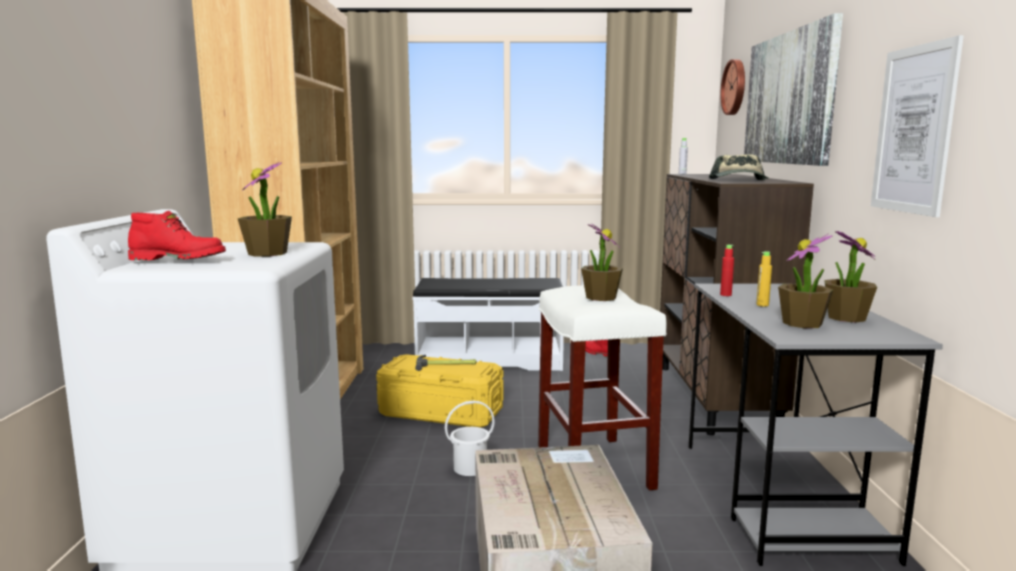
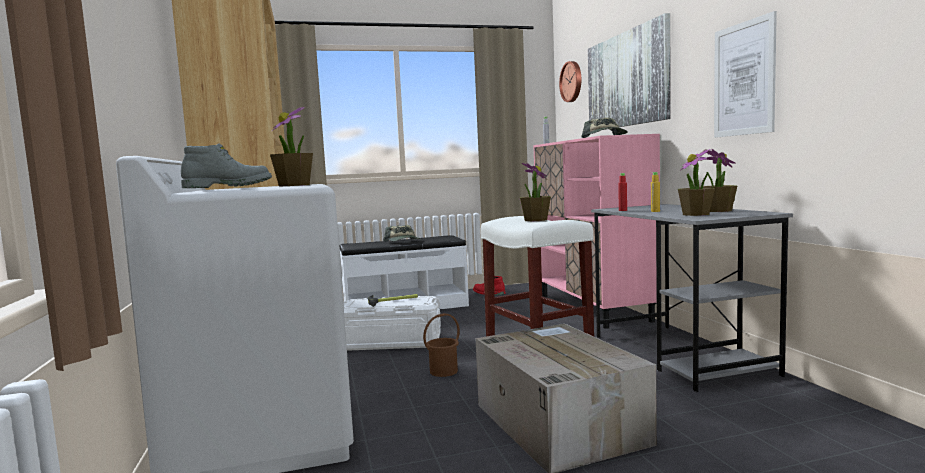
camera: 15 degrees left, 5 degrees down
(179, 259) = (228, 187): red boot -> grey boot
(441, 412) = (391, 342): yellow storage box -> white storage box
(470, 468) = (444, 371): white bucket -> brown bucket
(491, 283) = (403, 241): none -> cap
(715, 397) = (593, 308): brown cabinet -> pink cabinet

